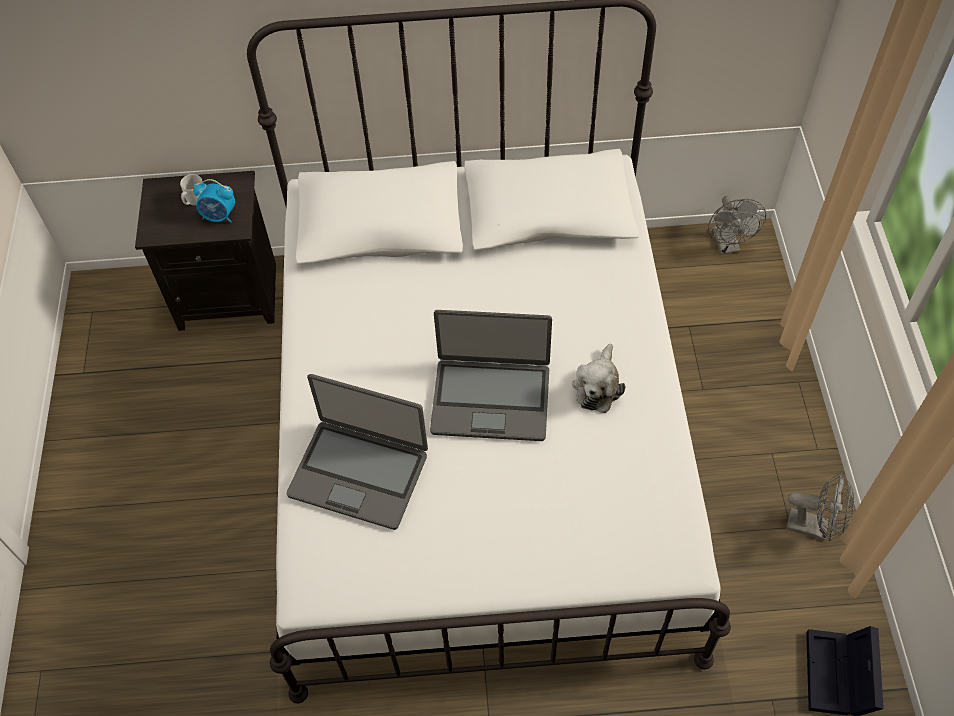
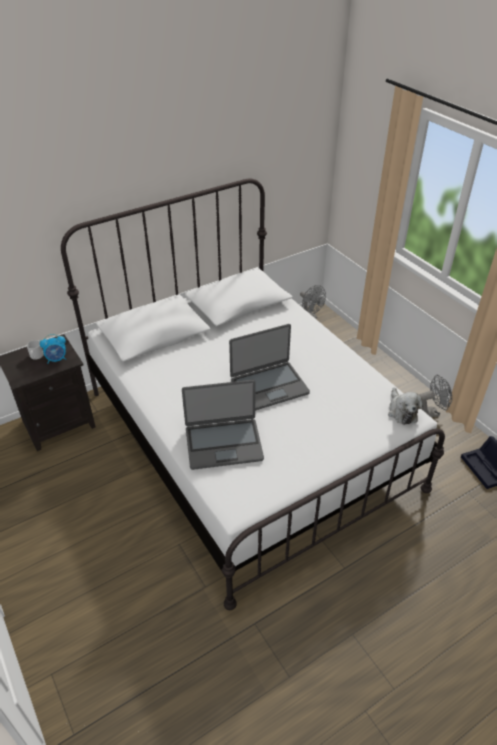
camera: 30 degrees left, 15 degrees down
(598, 386) = (317, 363): plush toy -> plush toy (402, 411)

